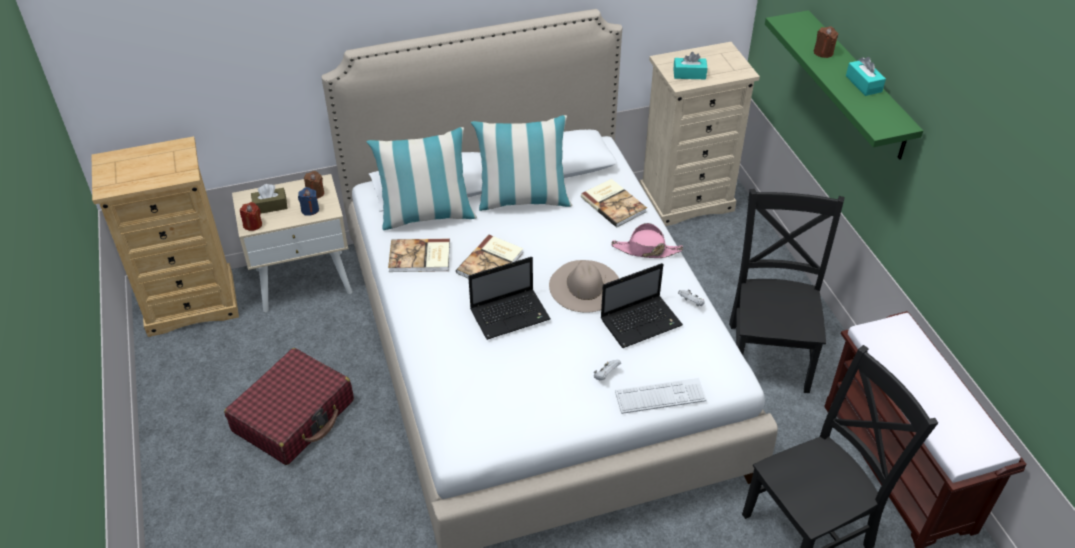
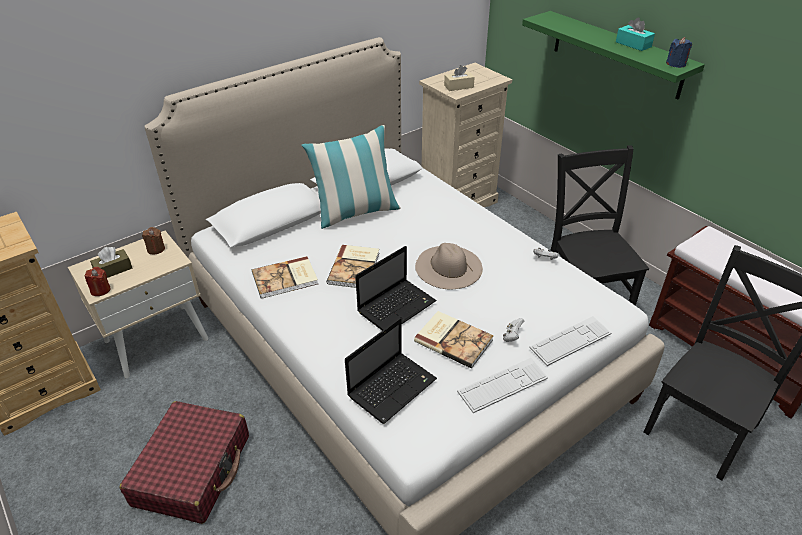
camera: 20 degrees left, 5 degrees down
(310, 210) = (156, 264): blue candle -> blue candle (676, 64)
(426, 215) = (275, 243): pillow -> none
(568, 419) = (502, 385): none -> keyboard
(614, 204) = (434, 199): book -> book (453, 339)
(642, 322) = (514, 283): laptop -> laptop (393, 386)
(646, 250) = (482, 227): pink hat -> none
(689, 74) = (458, 86): turquoise tissue box -> beige tissue box
(823, 52) = (585, 31): brown candle -> none

